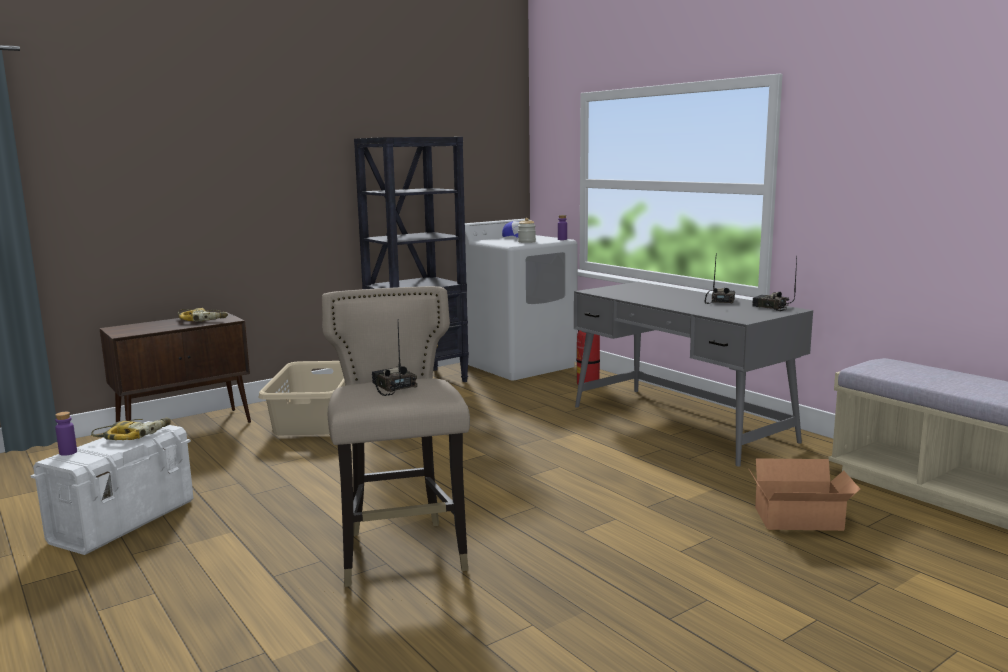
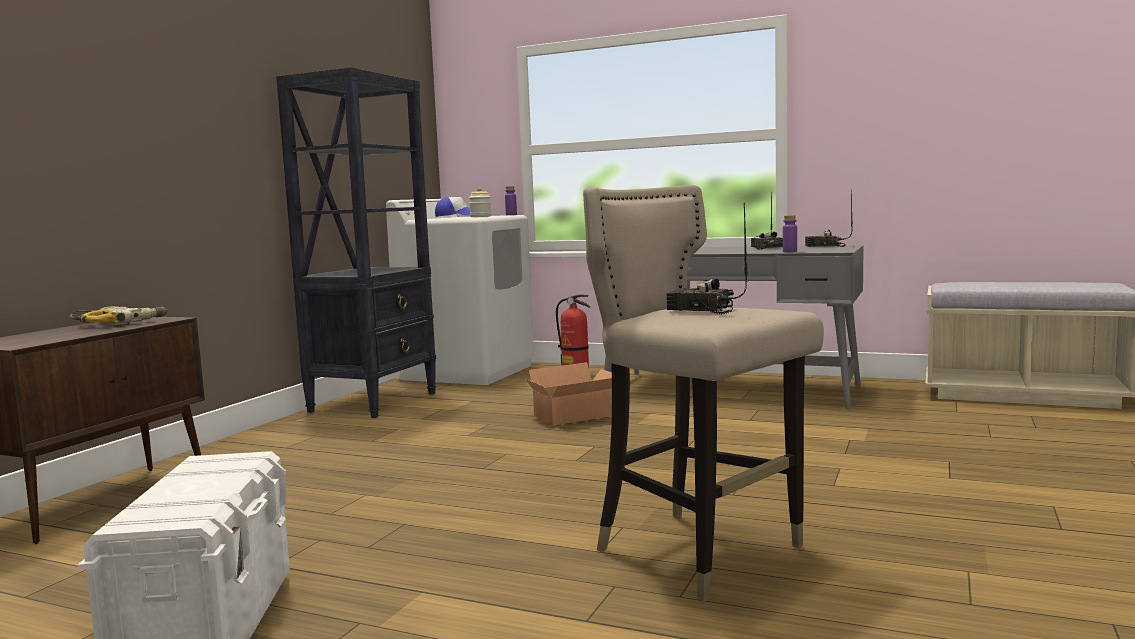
camera: 30 degrees left, 5 degrees down
(68, 452) = (133, 511): purple bottle -> purple bottle (790, 251)
(134, 435) = (209, 472): power drill -> none
(314, 419) = (301, 457): beige laundry basket -> none
(801, 520) = (984, 434): cardboard box -> cardboard box (576, 416)

